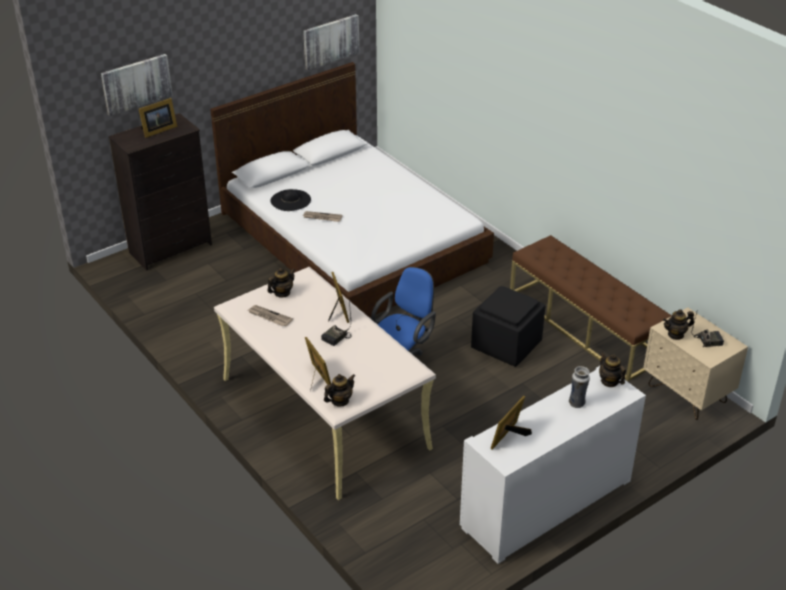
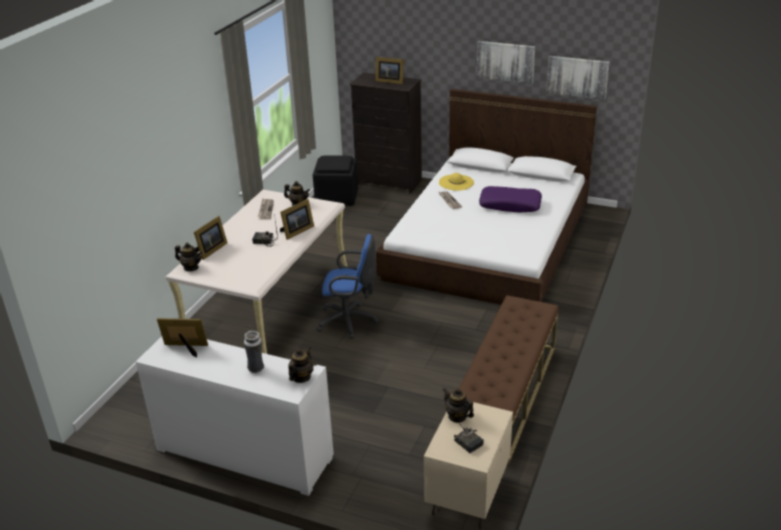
camera: 60 degrees right, 5 degrees down
(136, 84) = (393, 41): picture -> picture (505, 61)
(290, 200) = (456, 182): black hat -> yellow hat
(368, 190) = (510, 205): none -> purple pillow
(506, 344) = (432, 360): black ottoman -> black ottoman (337, 197)

